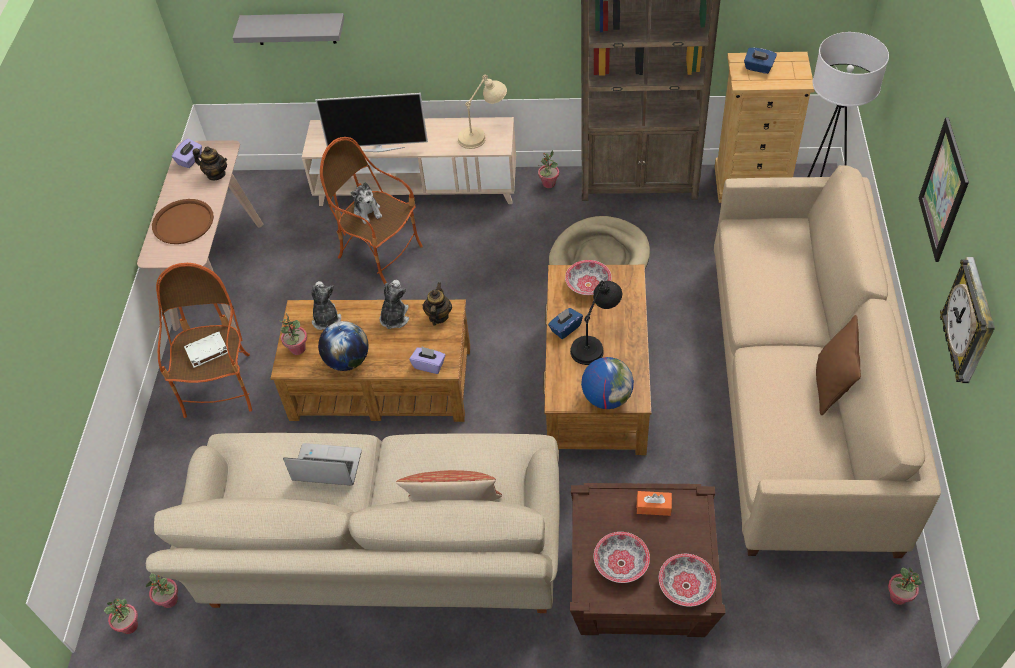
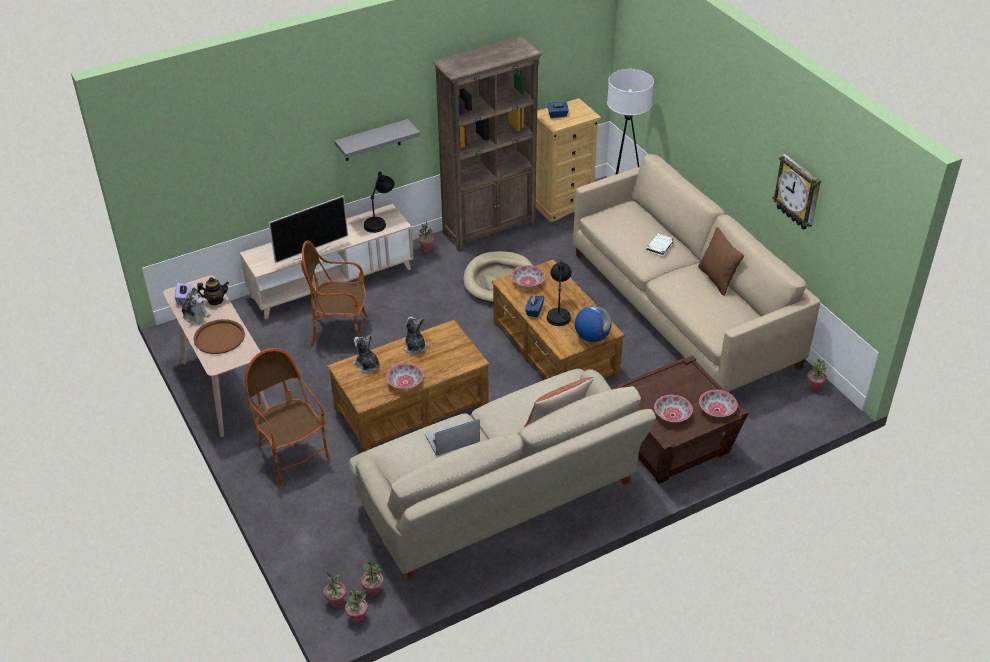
camera: 35 degrees left, 10 degrees down
(206, 351) = (289, 420): white book -> white book (659, 247)
(295, 29) = (231, 176): grey shelf -> grey shelf (372, 140)
(297, 349) = (362, 389): potted plant -> potted plant (336, 601)
(347, 361) = (405, 382): globe -> bowl
(367, 211) = (331, 296): plush toy -> plush toy (195, 315)
(429, 365) = (463, 363): purple tissue box -> none
(438, 316) = (444, 335): teapot -> none
(483, 134) = (380, 220): beige table lamp -> black table lamp
(653, 507) = (667, 380): orange tissue box -> none
(943, 190) = (739, 132): picture -> none

